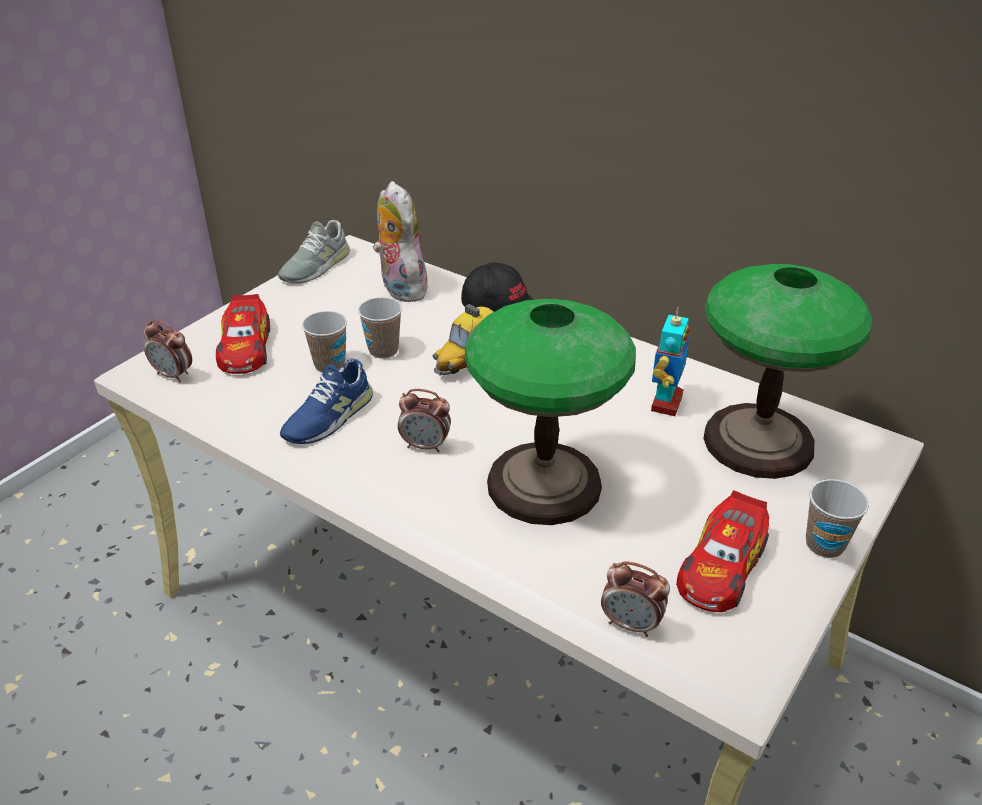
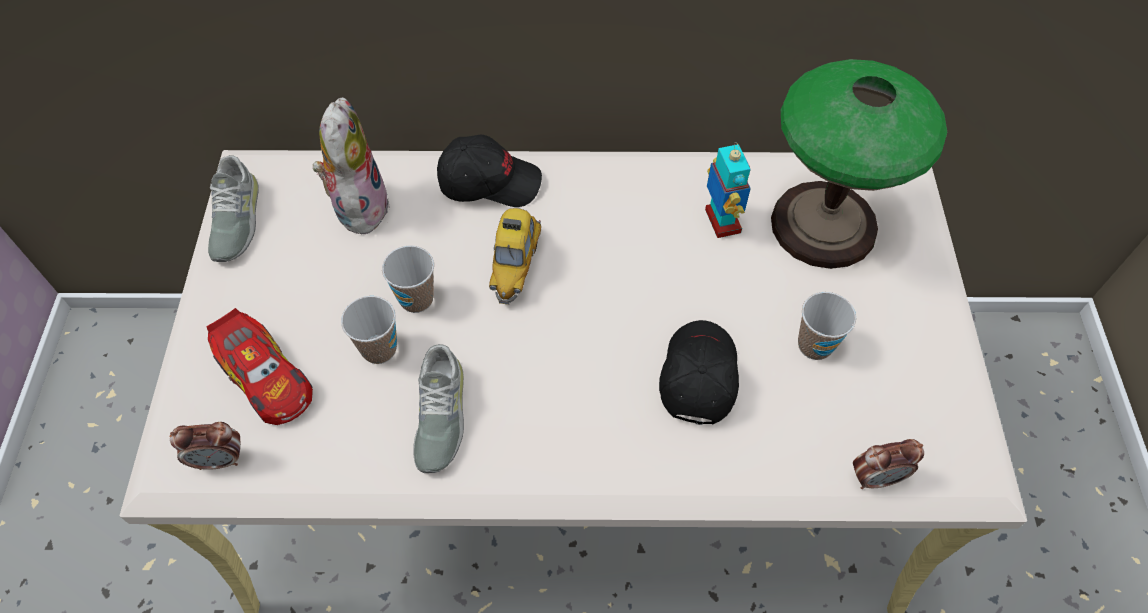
camera: 35 degrees left, 20 degrees up
(328, 417) = (439, 415): blue shoe -> grey shoe
(400, 288) = (358, 205): plush toy -> plush toy turned 60 degrees clockwise
(425, 446) = (562, 394): alarm clock -> none
(542, 484) = (697, 376): table lamp -> black cap
(721, 566) = (893, 376): toy car -> none
(824, 544) = (944, 307): cup -> cup (815, 345)

